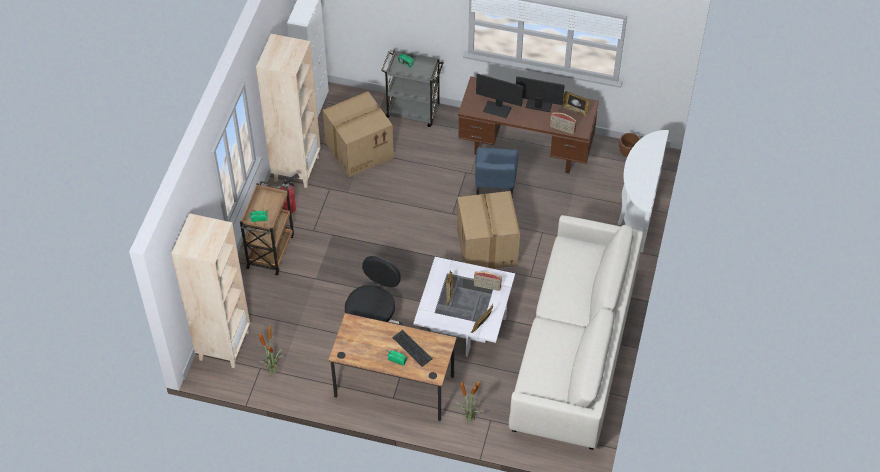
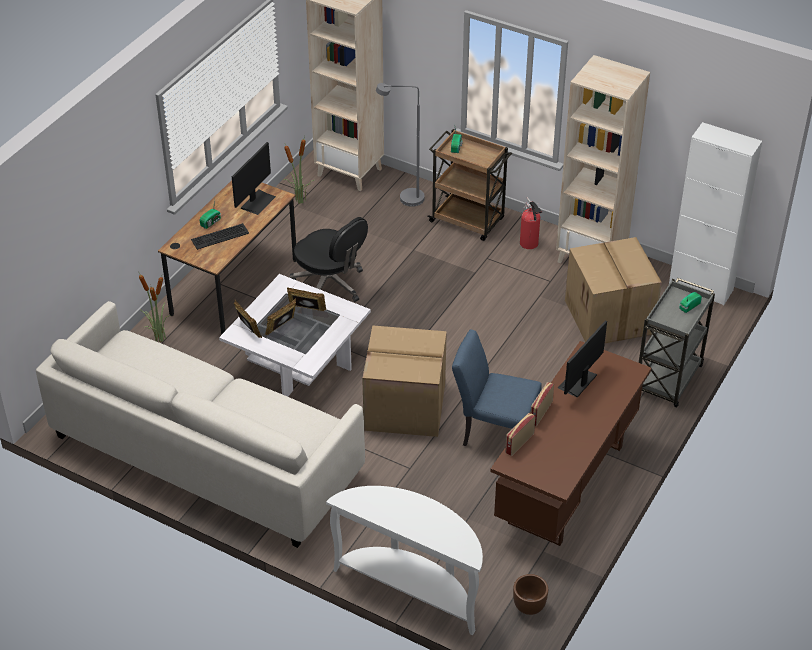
camera: 105 degrees right, 10 degrees down
(252, 298) = (404, 199): none -> grey floor lamp
(487, 286) = (303, 346): radio -> radio (540, 413)
(538, 105) = (574, 428): monitor -> monitor (257, 202)
(575, 110) = (553, 467): picture frame -> picture frame (282, 327)

